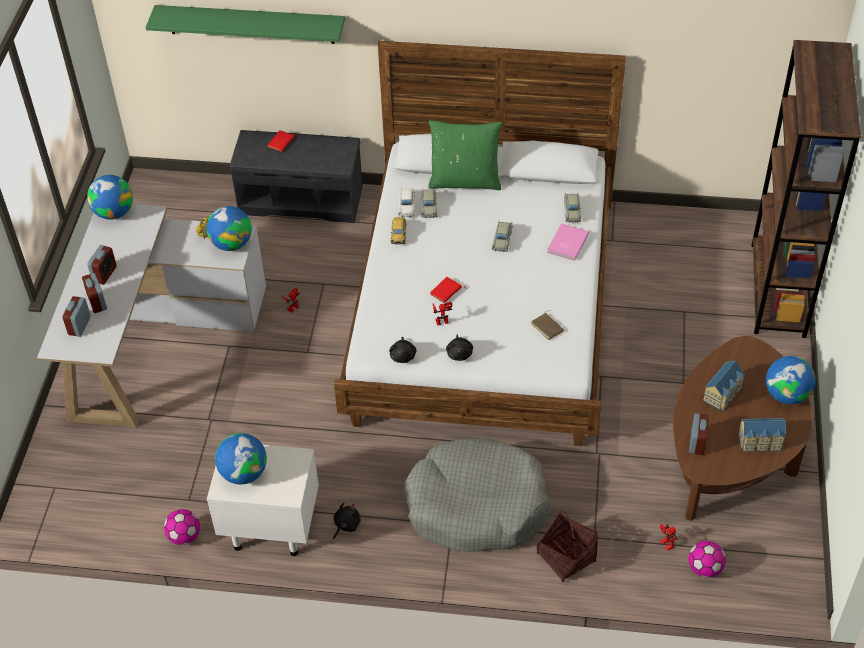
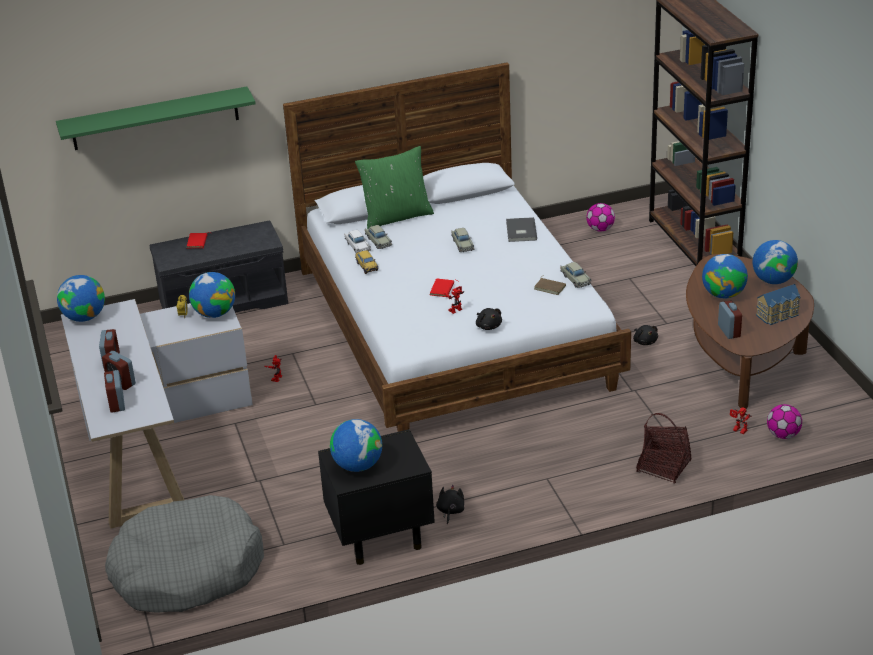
camera: 25 degrees left, 15 degrees down
(184, 536) = (301, 572): football -> football (600, 229)
(269, 527) = (379, 537): white nightstand -> black nightstand
(403, 355) = (439, 342): black plush toy -> black plush toy (645, 341)
(476, 506) = (558, 459): grey dog bed -> grey dog bed (187, 570)
(566, 243) = (520, 231): pink book -> grey book
(572, 211) = (507, 210): beige toy car -> beige toy car (575, 279)
(723, 393) = (723, 295): toy house -> globe

